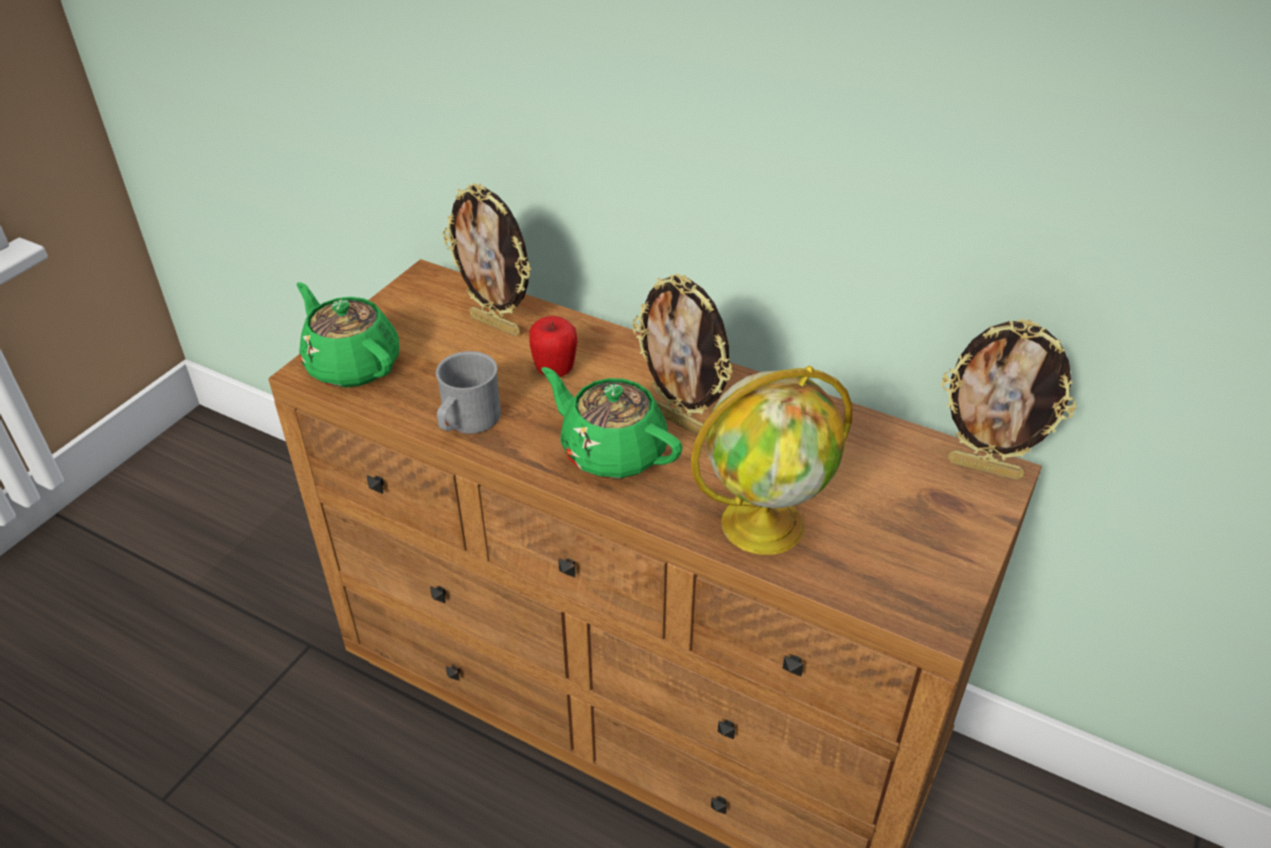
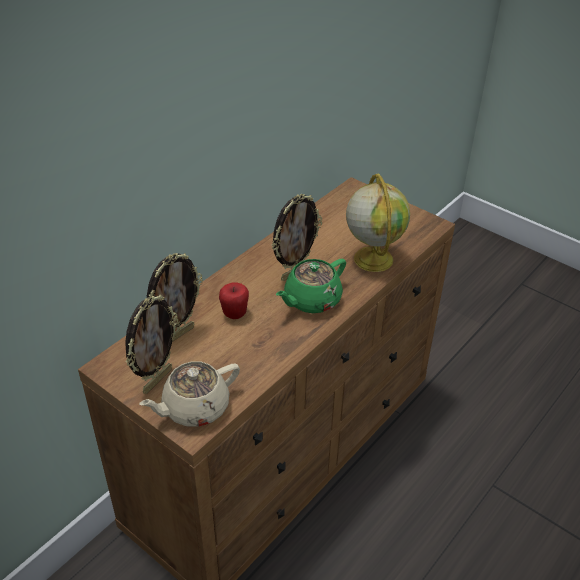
camera: 80 degrees left, 0 degrees up
(352, 365) = (194, 408): green teapot -> beige teapot
(467, 421) = (270, 355): grey mug -> none
(985, 468) = (350, 191): picture frame -> picture frame (156, 380)

